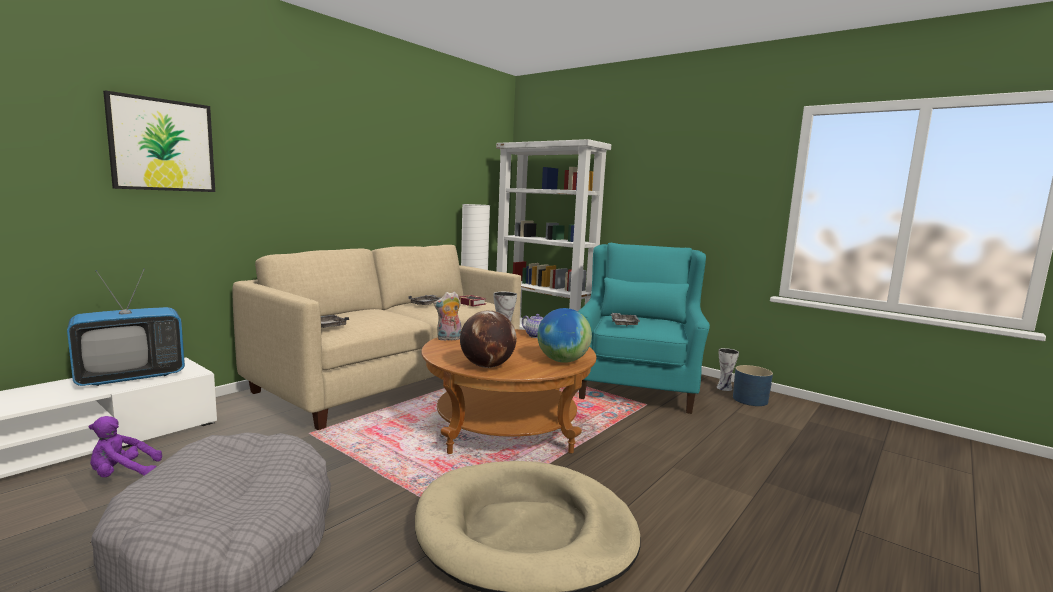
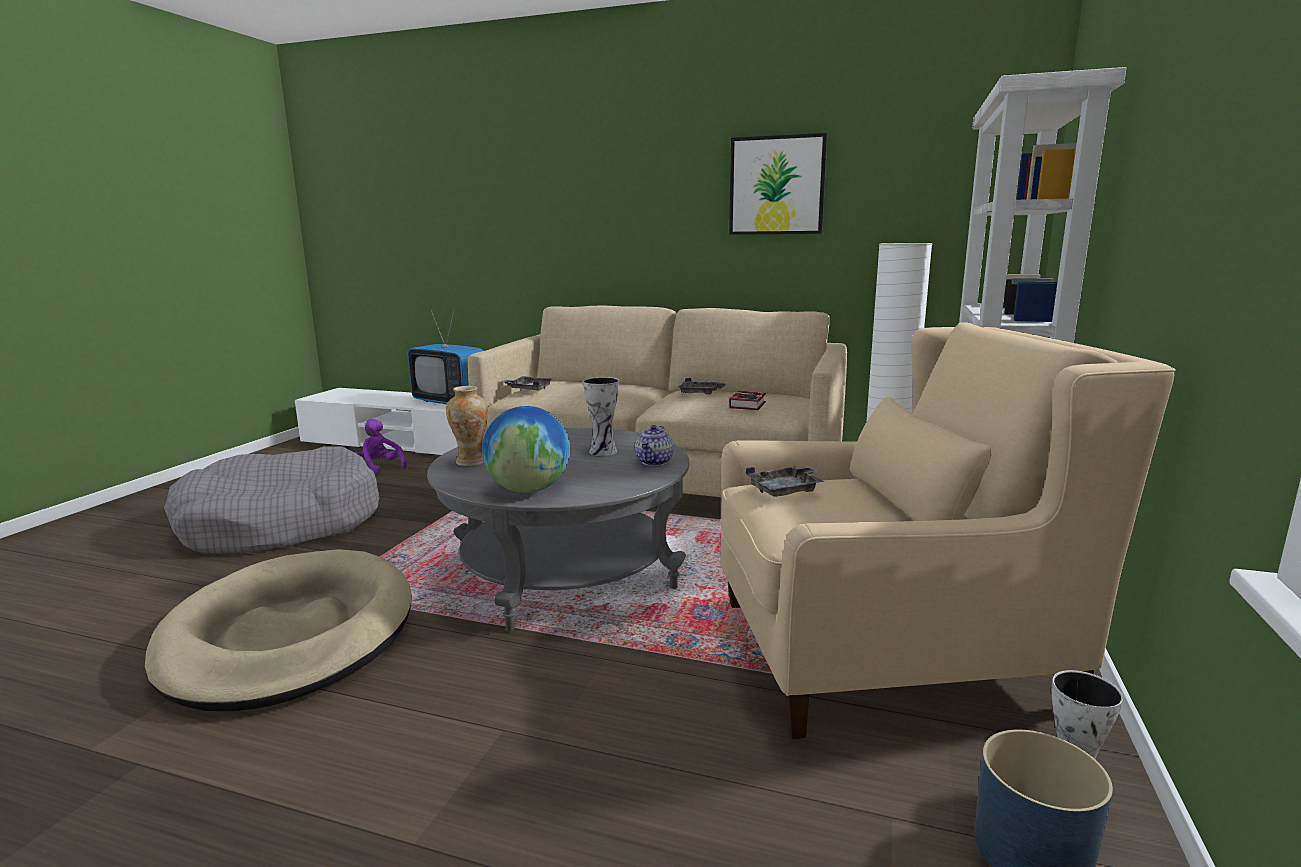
camera: 70 degrees right, 5 degrees up
(162, 145) = (494, 198): picture -> picture (777, 185)
(448, 339) = (576, 432): plush toy -> none
(487, 366) = (471, 462): globe -> vase
(506, 427) = (566, 572): brown coffee table -> grey coffee table
(636, 385) = (886, 651): turquoise armchair -> beige armchair

